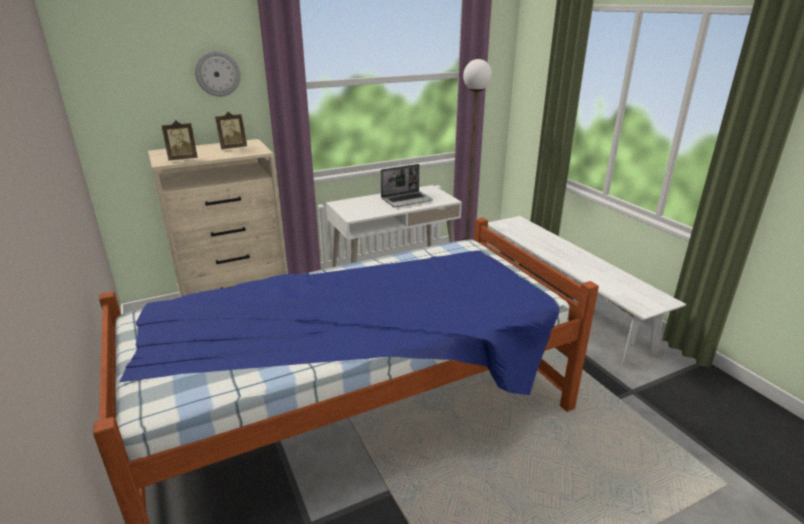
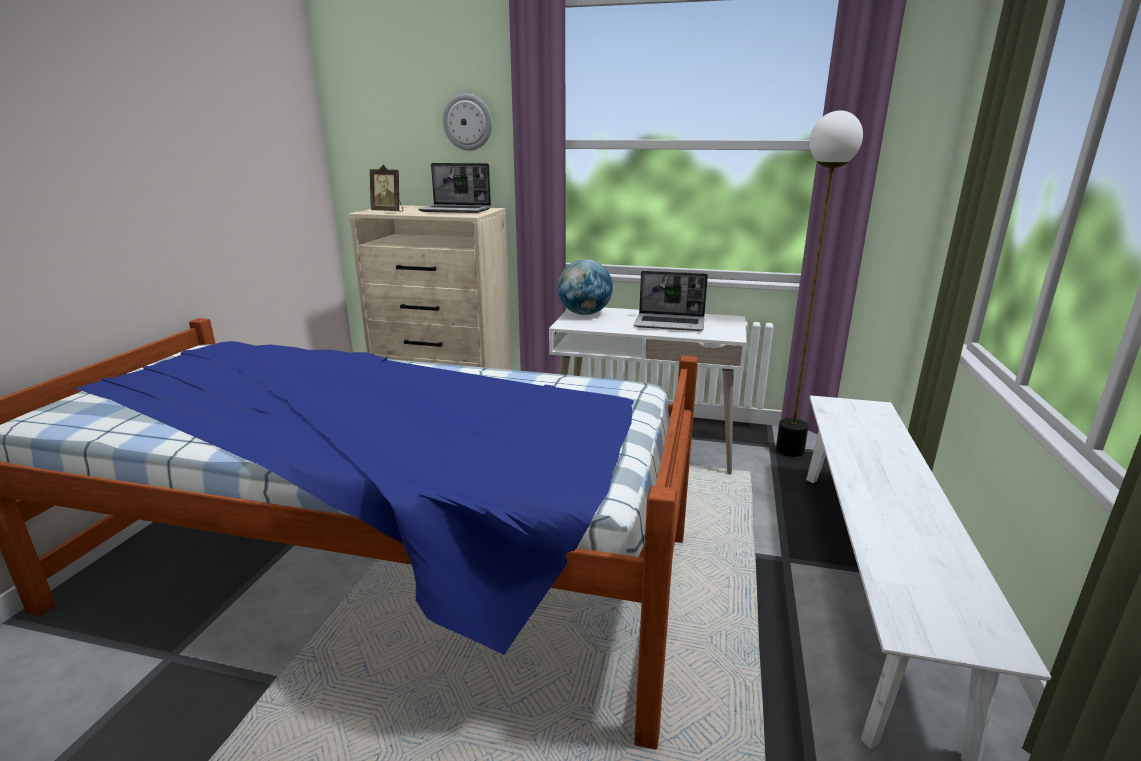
camera: 40 degrees right, 5 degrees down
(233, 148) = (456, 210): picture frame -> laptop
(347, 206) = (584, 314): none -> globe

